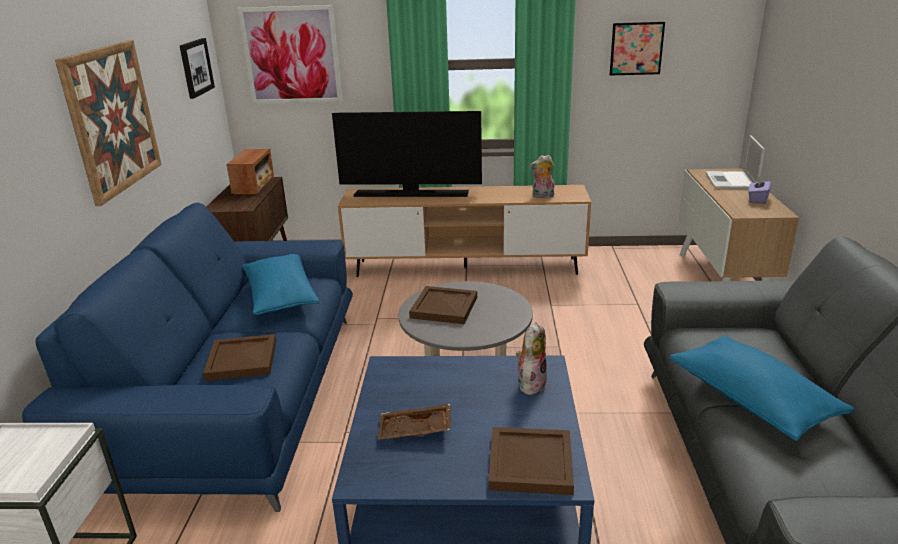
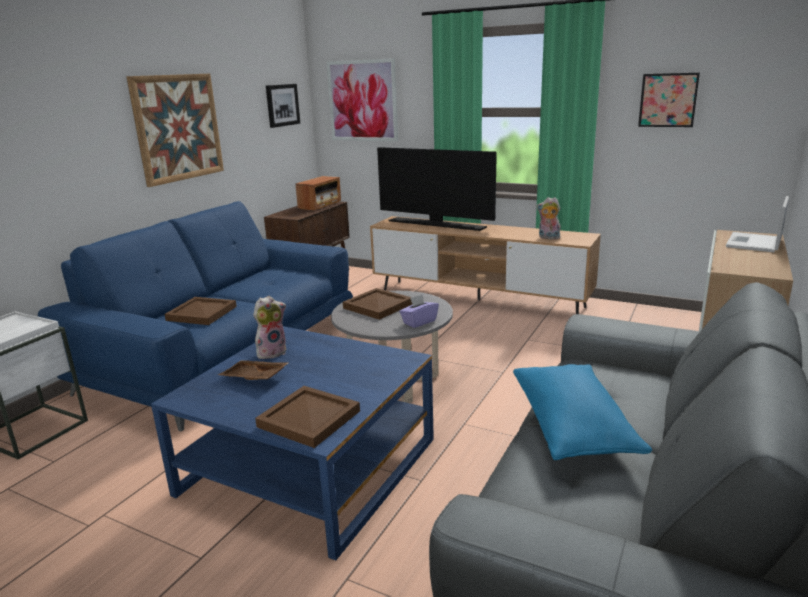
camera: 25 degrees right, 5 degrees down
(280, 297) = (272, 281): blue pillow -> none
(530, 383) = (378, 367): plush toy -> plush toy (272, 352)
(757, 199) = (762, 260): purple tissue box -> purple tissue box (419, 322)

